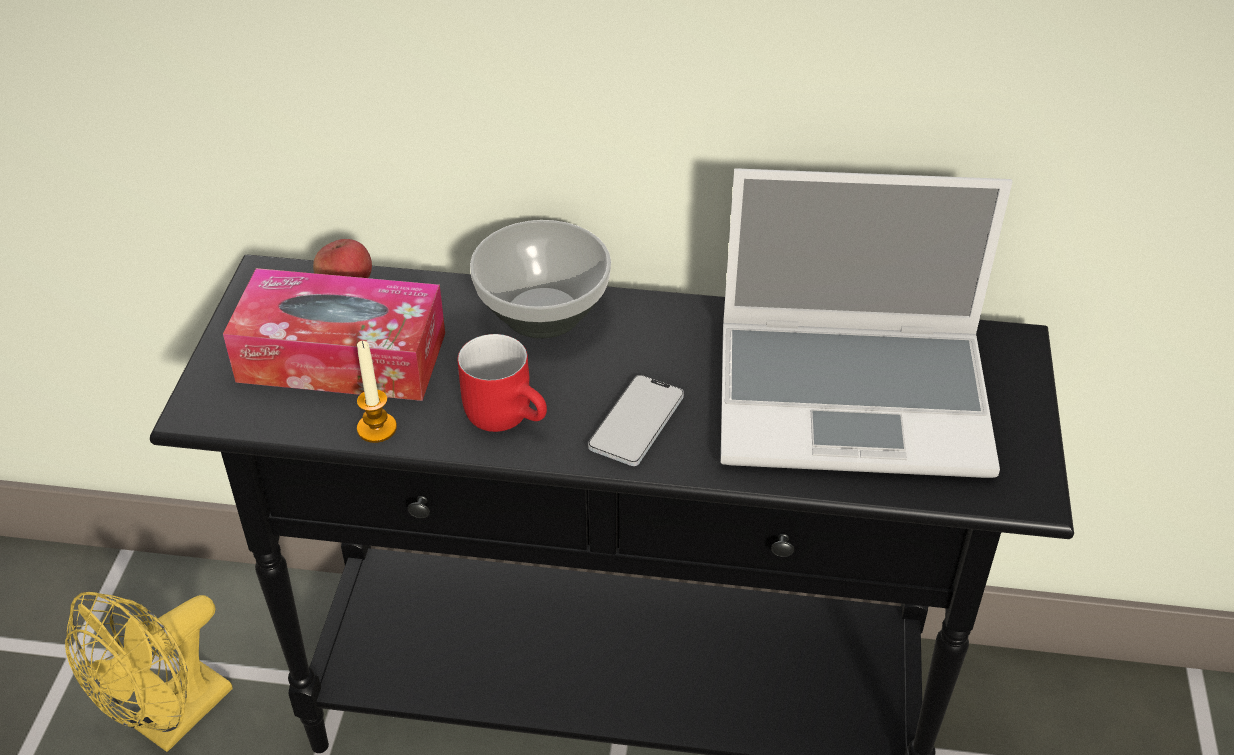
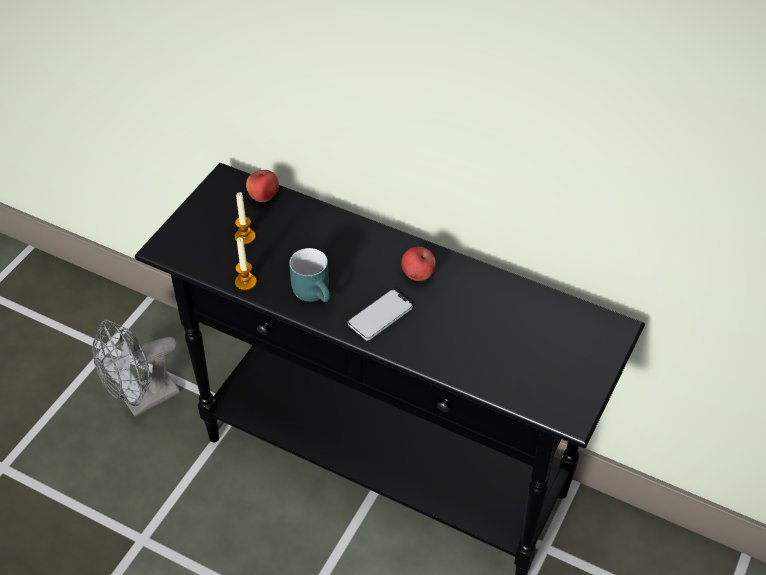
camera: 20 degrees right, 5 degrees up
(171, 721) = (143, 400): yellow fan -> grey fan
(342, 357) = (245, 237): tissue box -> candle
(509, 413) = (316, 292): red mug -> turquoise mug
(542, 312) = (360, 238): bowl -> none
(665, 343) = (418, 275): none -> apple
(855, 399) = (506, 336): laptop -> none

